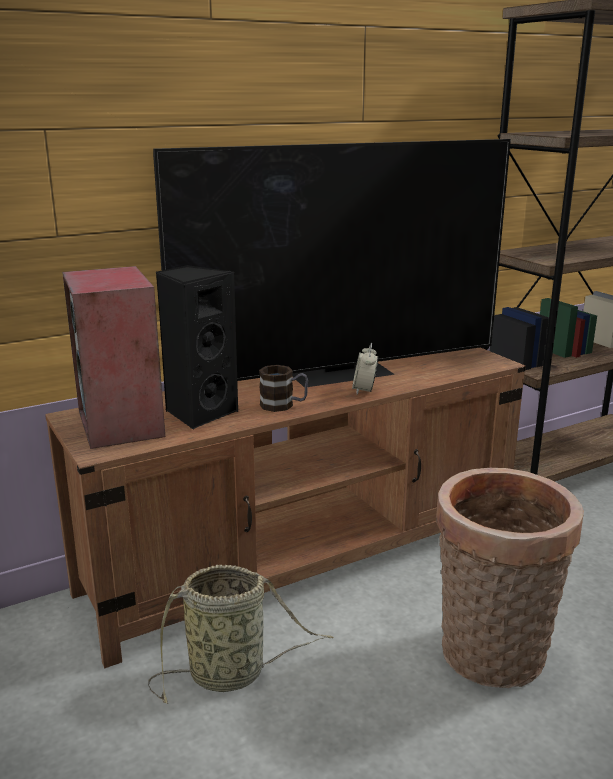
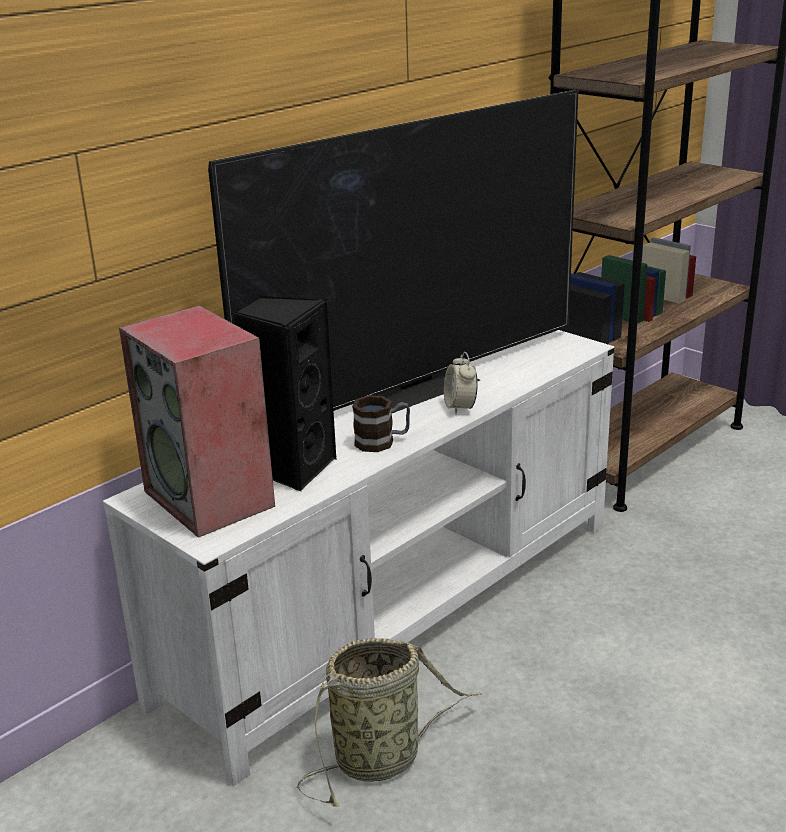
camera: 15 degrees left, 5 degrees up
(306, 557) = (399, 607): brown tv stand -> white tv stand
(491, 658) = (646, 679): basket -> none

